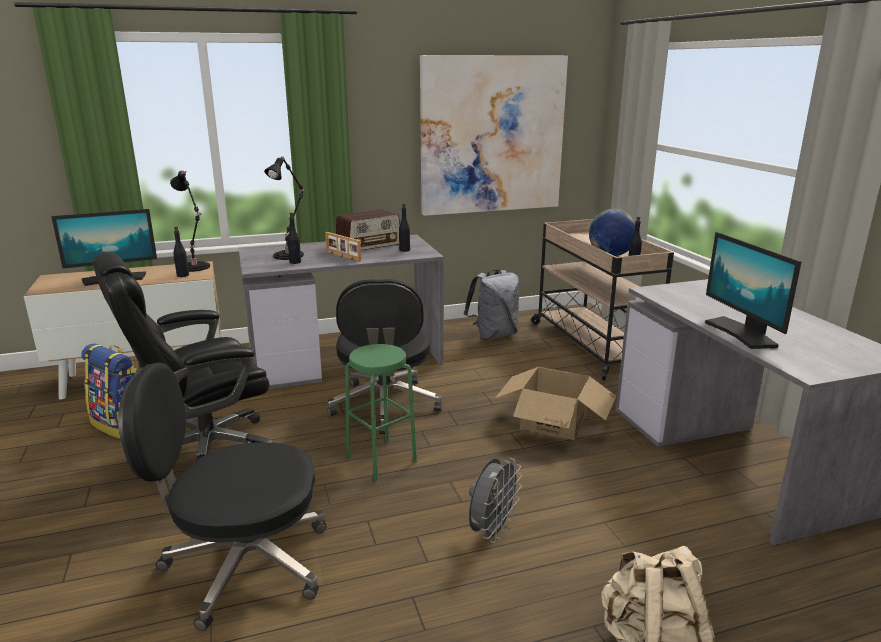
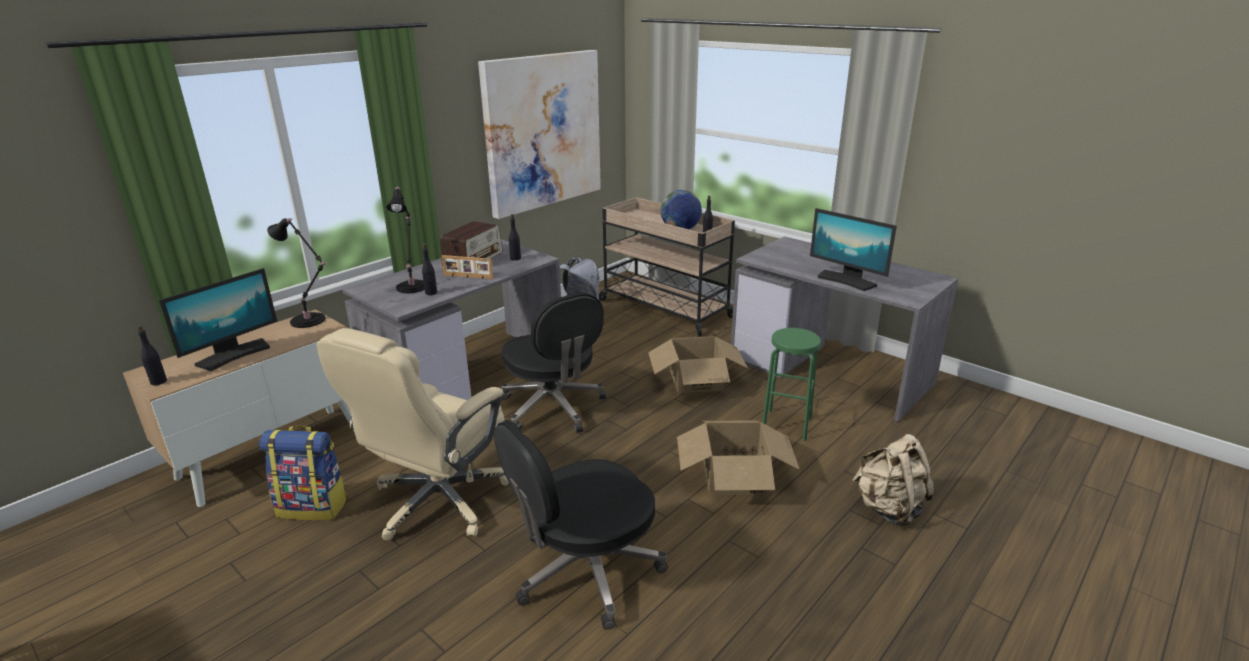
camera: 30 degrees left, 5 degrees up
(182, 275) = (310, 332): black bottle -> black bottle (158, 382)
(204, 452) = (437, 501): black office chair -> beige office chair
(381, 460) = (600, 453): green stool -> green stool (786, 424)
(492, 531) = (734, 475): grey fan -> cardboard box

